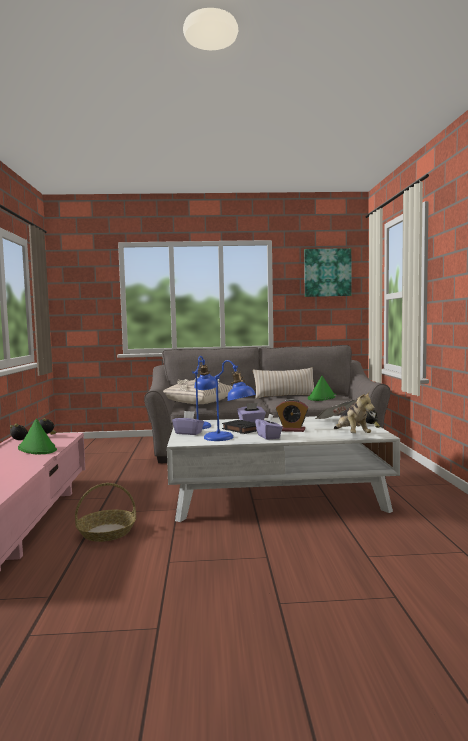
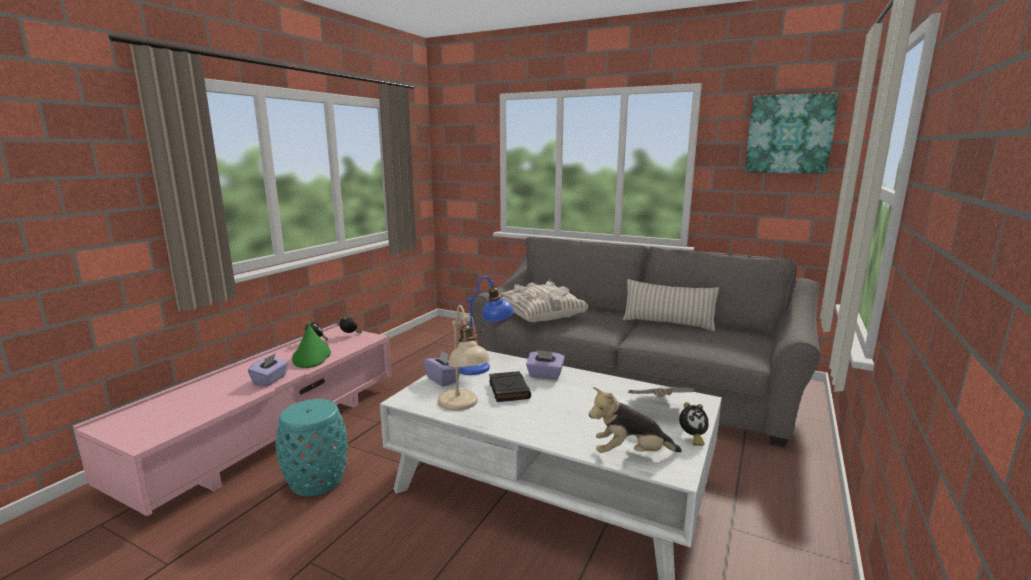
camera: 30 degrees right, 10 degrees up
(106, 532) = (316, 481): basket -> turquoise stool
(229, 439) = (464, 408): blue table lamp -> beige table lamp
(269, 437) = (515, 419): purple tissue box -> purple tissue box (270, 380)
(292, 430) = (567, 411): alarm clock -> none
(322, 398) = (712, 340): green hat -> none
(352, 435) = (630, 454): plush toy -> plush toy turned 75 degrees clockwise

